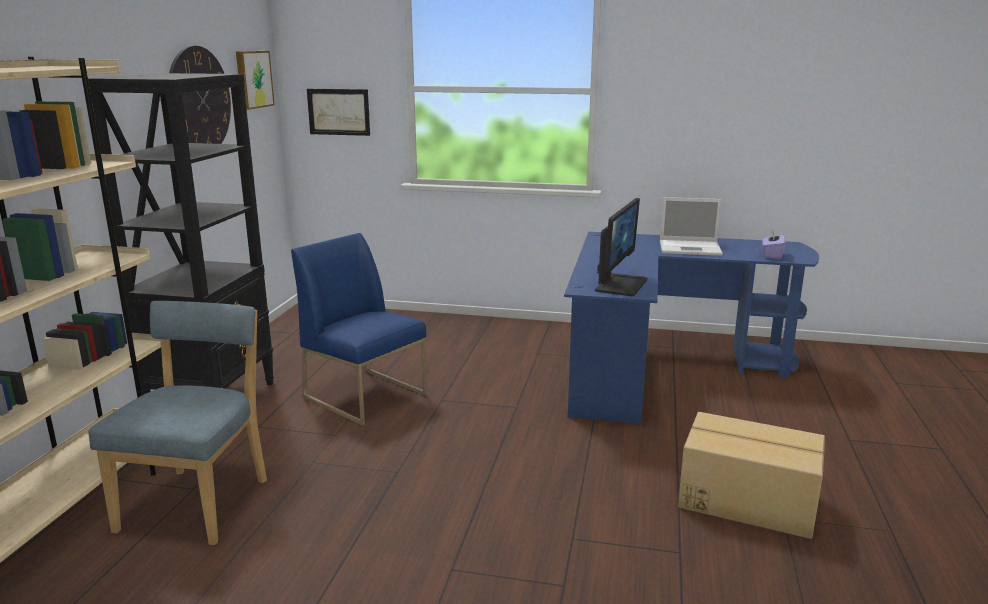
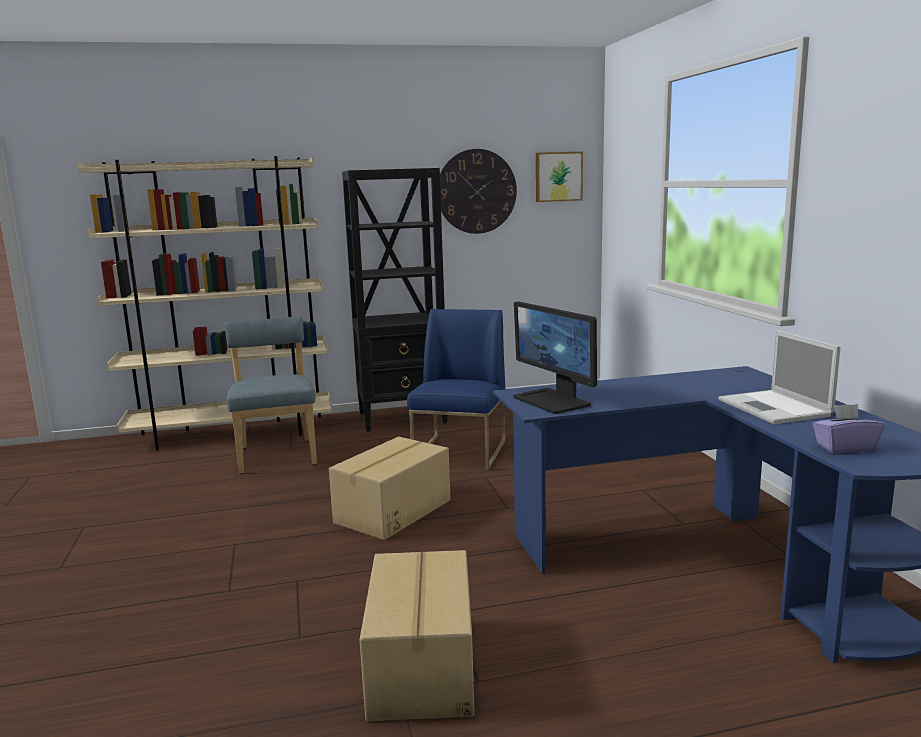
camera: 65 degrees right, 5 degrees down
(199, 502) = (277, 454): blue chair -> blue chair turned 90 degrees counterclockwise
(338, 112) = (626, 208): picture -> none
(466, 459) = (392, 511): none -> cardboard box
(620, 285) = (553, 401): monitor -> monitor turned 60 degrees clockwise

